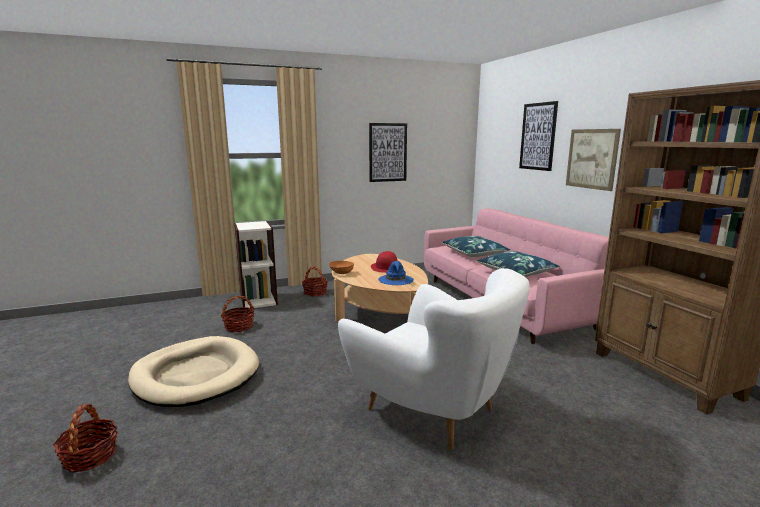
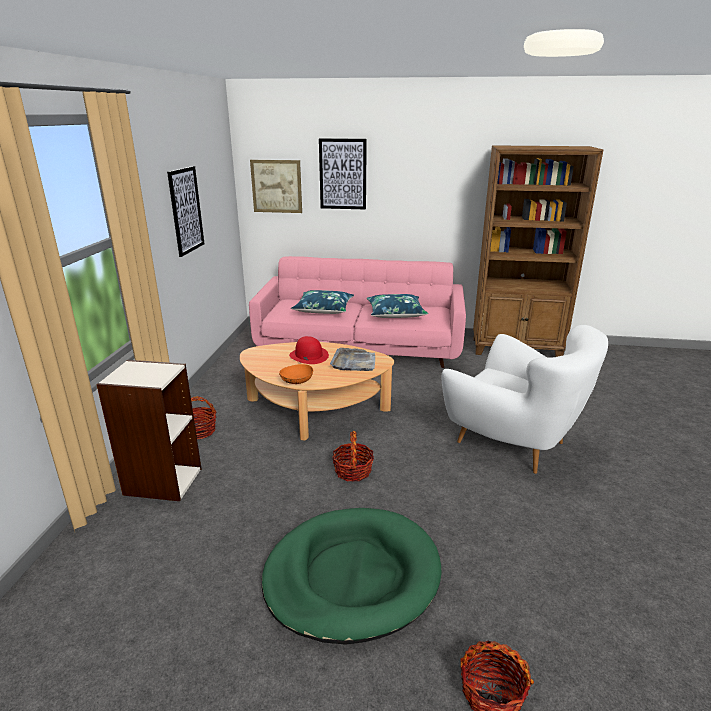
camera: 60 degrees left, 10 degrees up
(196, 375) = (352, 576): beige dog bed -> green dog bed
(239, 327) = (238, 516): basket -> basket (353, 471)
(396, 280) = (354, 362): blue hat -> grey tray
(433, 410) = (513, 443): white armchair -> white armchair turned 60 degrees clockwise
(592, 159) = (414, 196): picture -> picture (276, 186)

